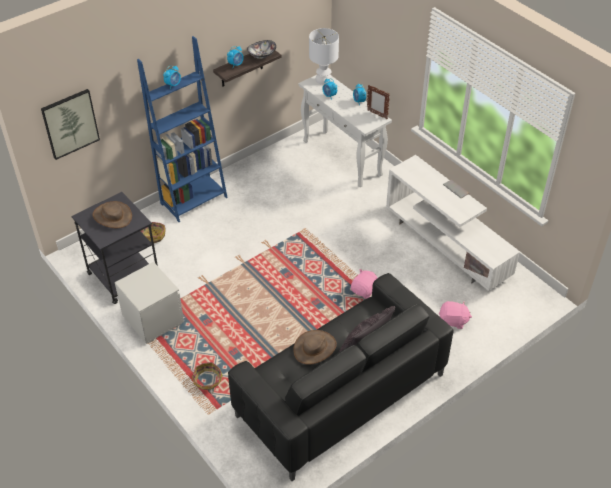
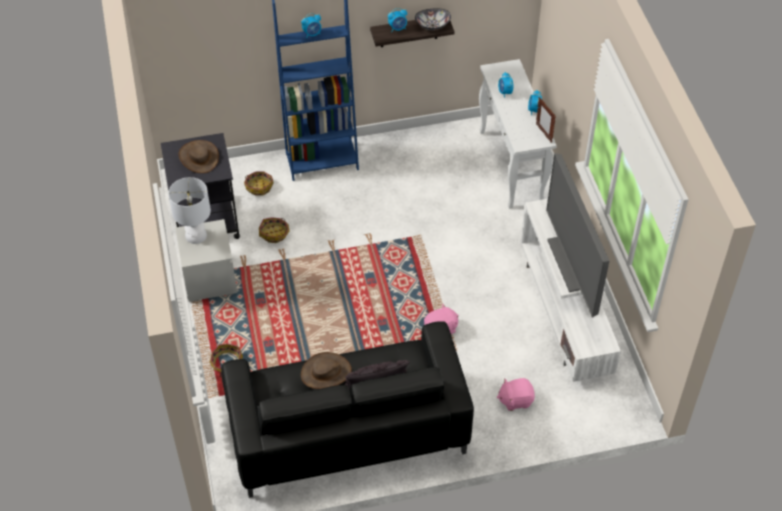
camera: 25 degrees right, 5 degrees up
(70, 123) = (186, 46): picture -> none
(187, 266) = (274, 233): none -> basket
(323, 80) = (510, 70): white table lamp -> white table lamp (195, 236)
(453, 321) = (515, 400): pink plush toy -> pink plush toy turned 135 degrees clockwise
(454, 198) = (574, 263): none -> television

